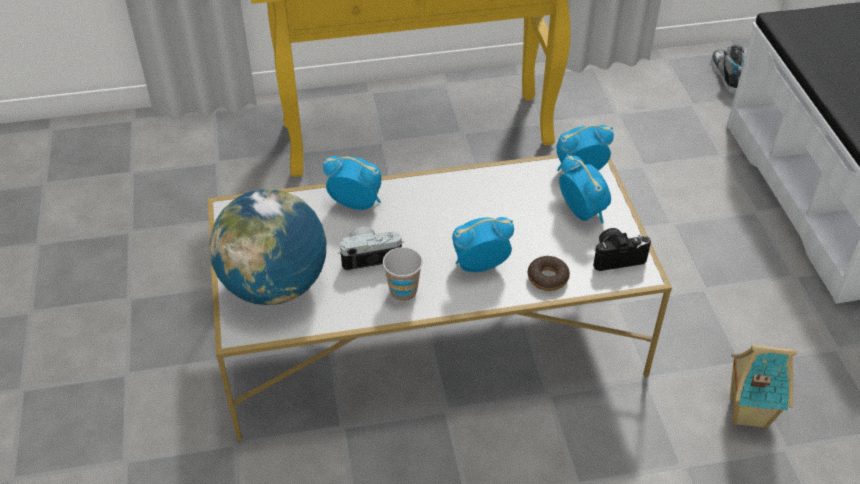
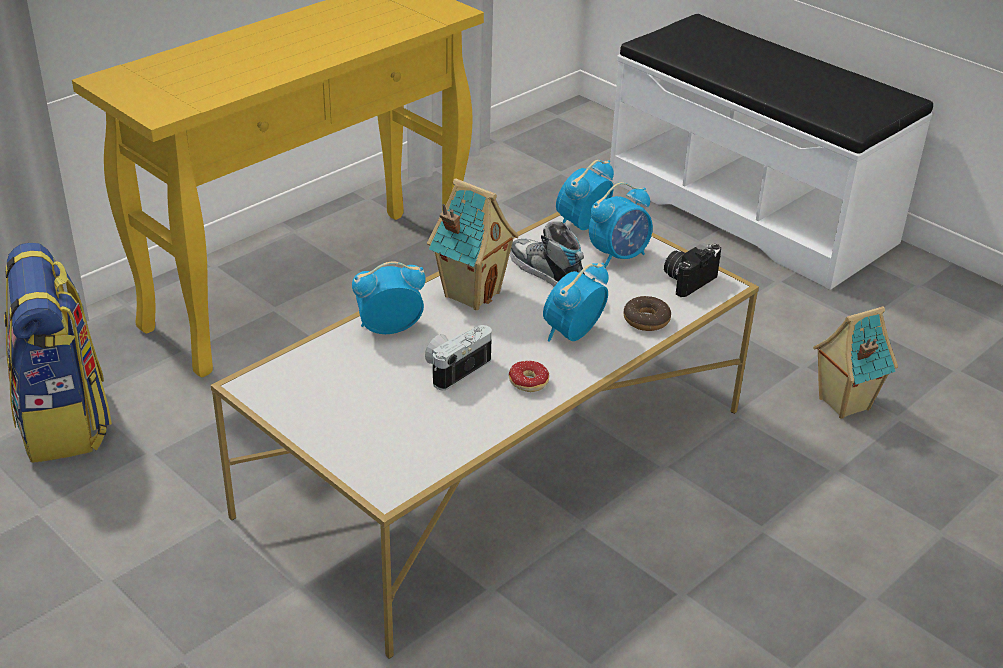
camera: 35 degrees left, 10 degrees down
(191, 174) = (65, 421): none -> backpack
(274, 286) = (381, 434): globe -> none
(403, 292) = (522, 385): cup -> donut
(439, 198) = (471, 293): none -> toy house
(582, 212) = (619, 256): alarm clock -> alarm clock turned 120 degrees clockwise
(726, 75) = (568, 139): shoe -> shoe (546, 273)

